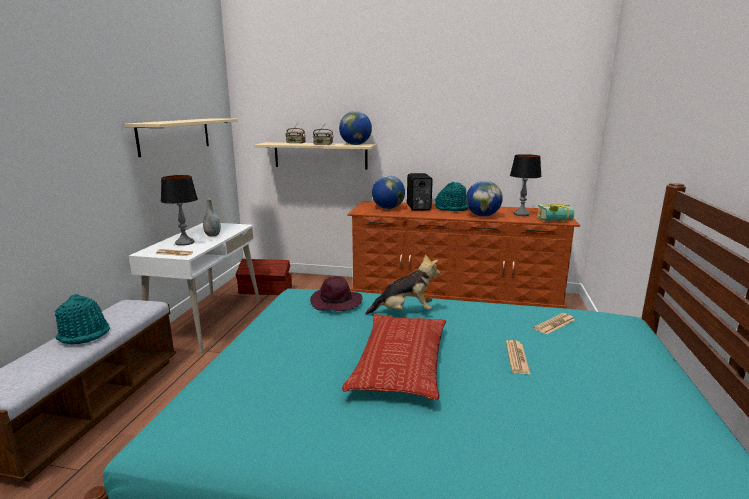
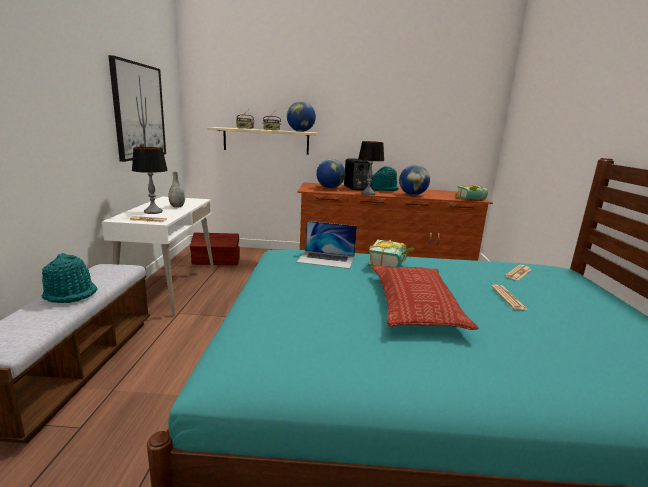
camera: 10 degrees left, 0 degrees up
(175, 136) = (139, 111): beige shelf -> picture
(336, 303) = (326, 259): purple hat -> laptop
(405, 312) = (391, 265): plush toy -> book
(521, 214) = (442, 194): table lamp -> table lamp (368, 193)

